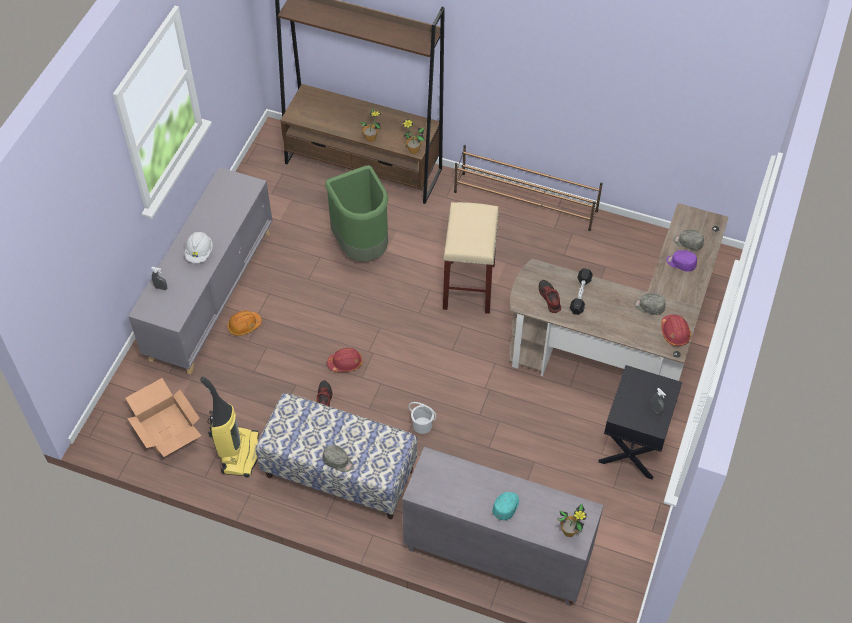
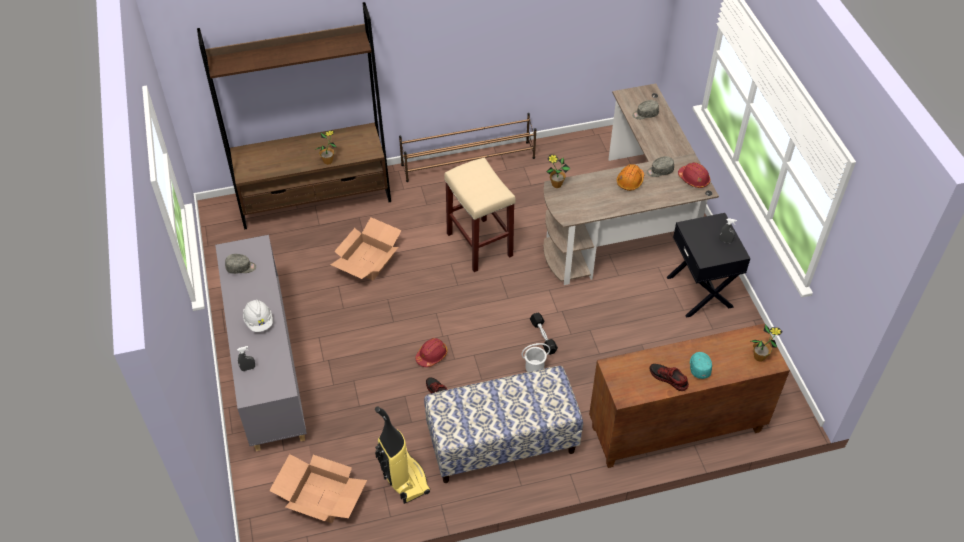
camera: 35 degrees left, 5 degrees down
(244, 326) = (319, 374): orange hard hat -> orange hard hat (630, 181)
(338, 461) = (520, 422): grey cap -> grey cap (241, 268)
(362, 247) = (367, 260): green trash can -> cardboard box
(413, 150) = (372, 153): potted plant -> potted plant (556, 184)
(495, 555) = (675, 430): grey cabinet -> brown cabinet
(549, 298) = (584, 203): shoe -> shoe (668, 379)
(580, 295) = (604, 188): black dumbbell -> black dumbbell (543, 336)
(680, 263) = (653, 130): purple cap -> none

